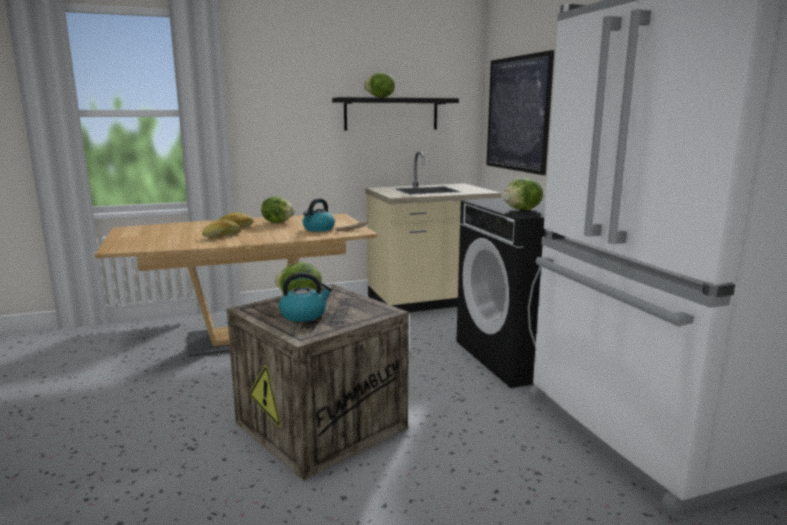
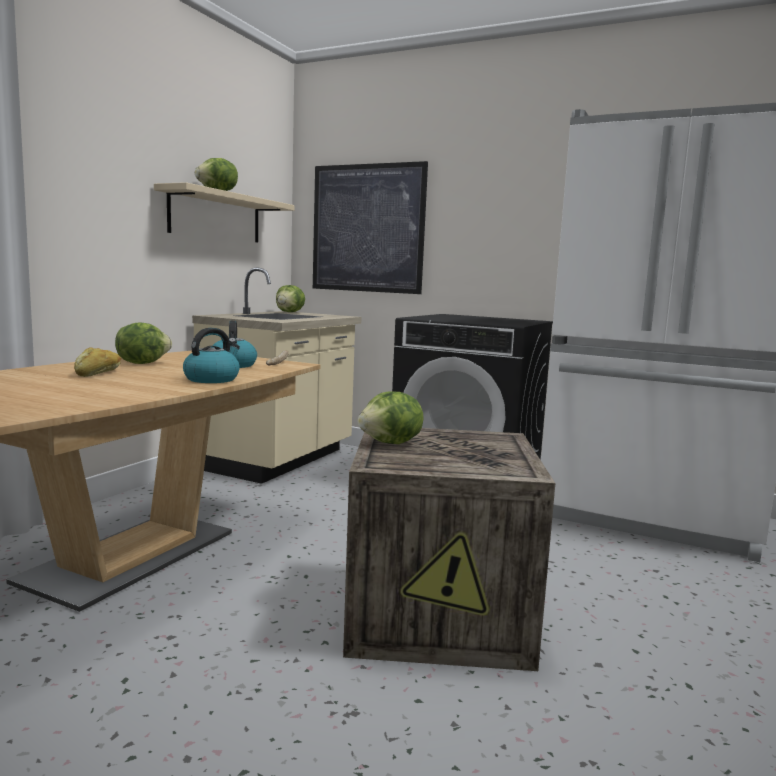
camera: 45 degrees left, 5 degrees down
(222, 235) = (124, 383): bread -> none
(304, 315) = (454, 456): kettle -> kettle (212, 379)
(391, 114) = (216, 216): black shelf -> beige shelf
(522, 210) = (490, 322): lettuce -> lettuce (290, 312)

